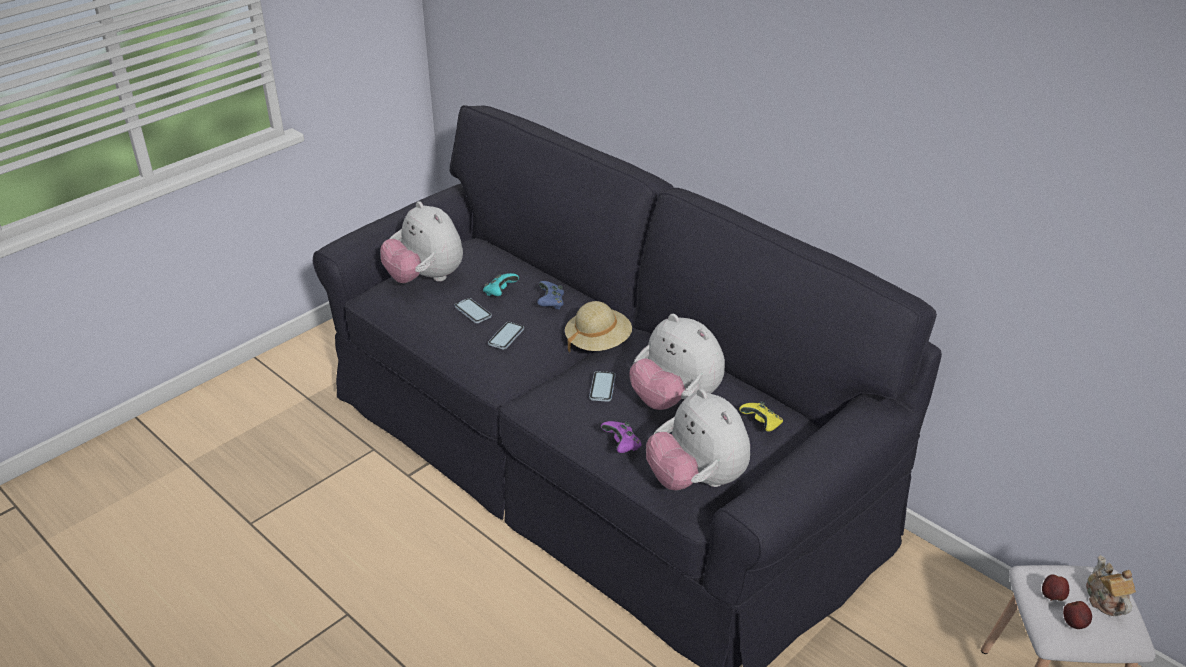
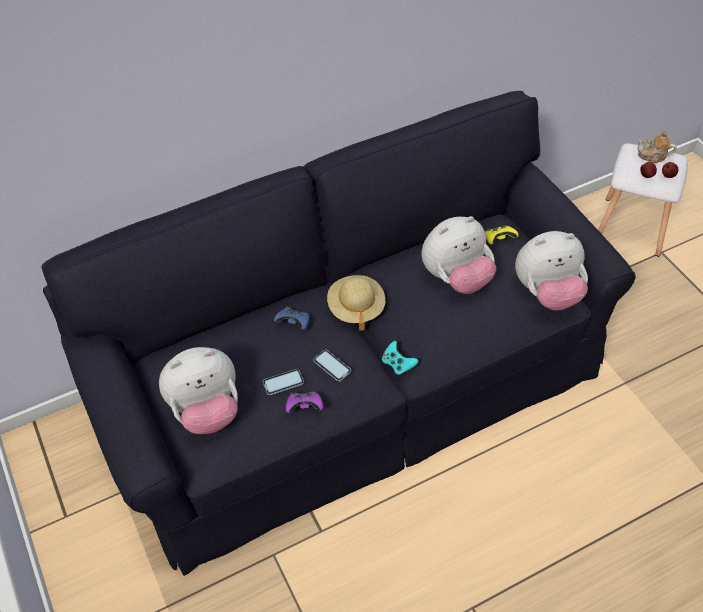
camera: 70 degrees left, 15 degrees up
(500, 292) = (261, 356): turquoise game controller -> turquoise game controller (398, 364)
(602, 387) = (427, 318): phone -> none
(622, 445) = (501, 324): purple game controller -> purple game controller (304, 407)

